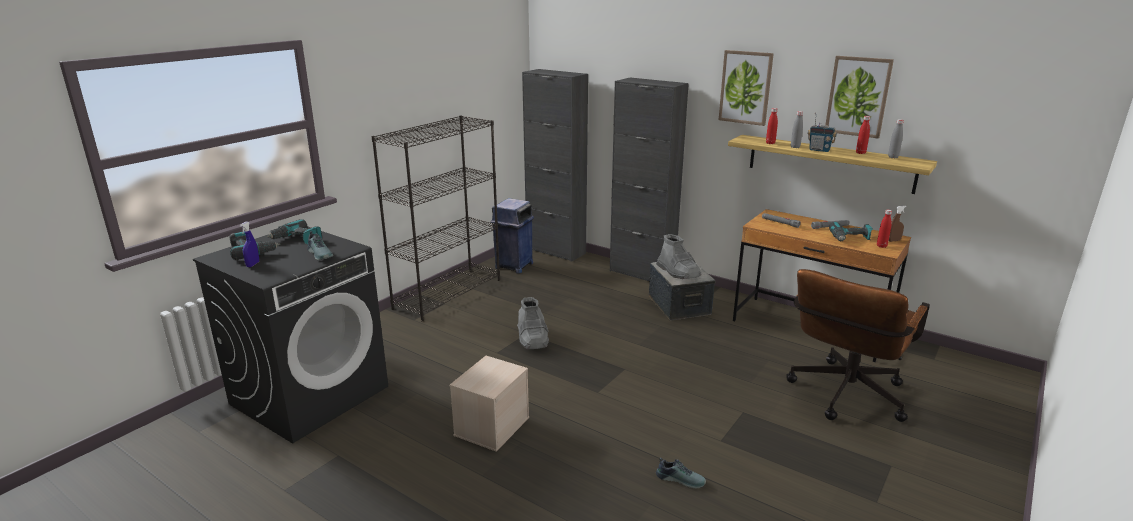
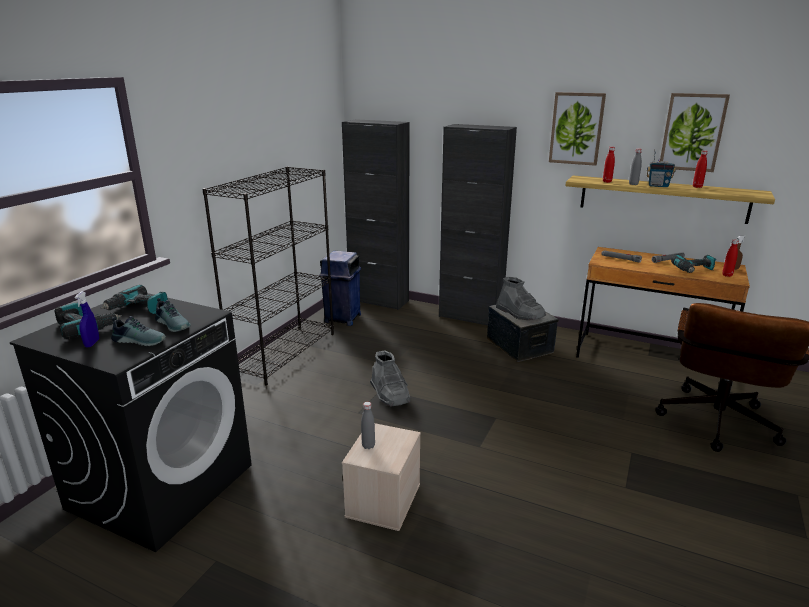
camera: 10 degrees left, 0 degrees up
(680, 479) = (607, 538): shoe -> shoe (140, 340)
(893, 157) = (730, 189): grey bottle -> grey bottle (368, 446)

